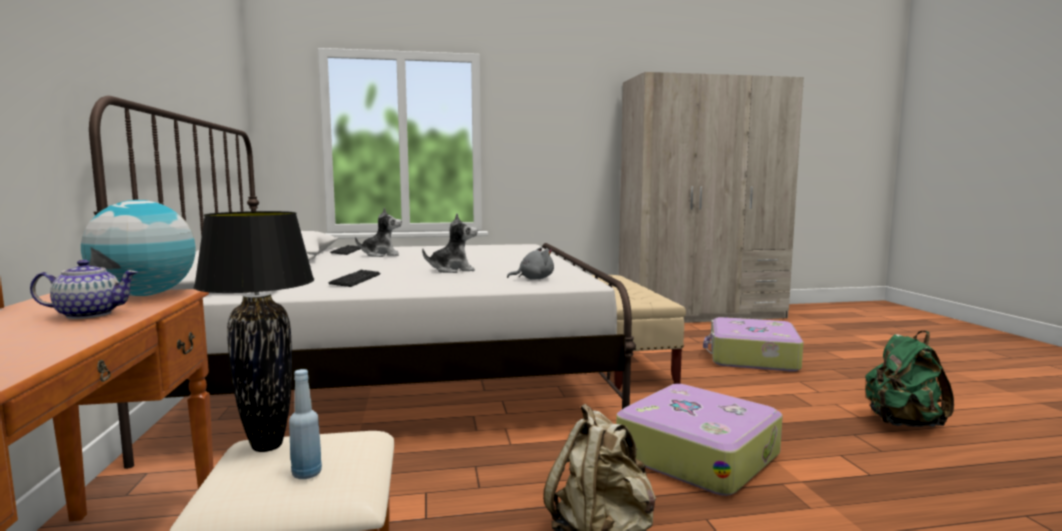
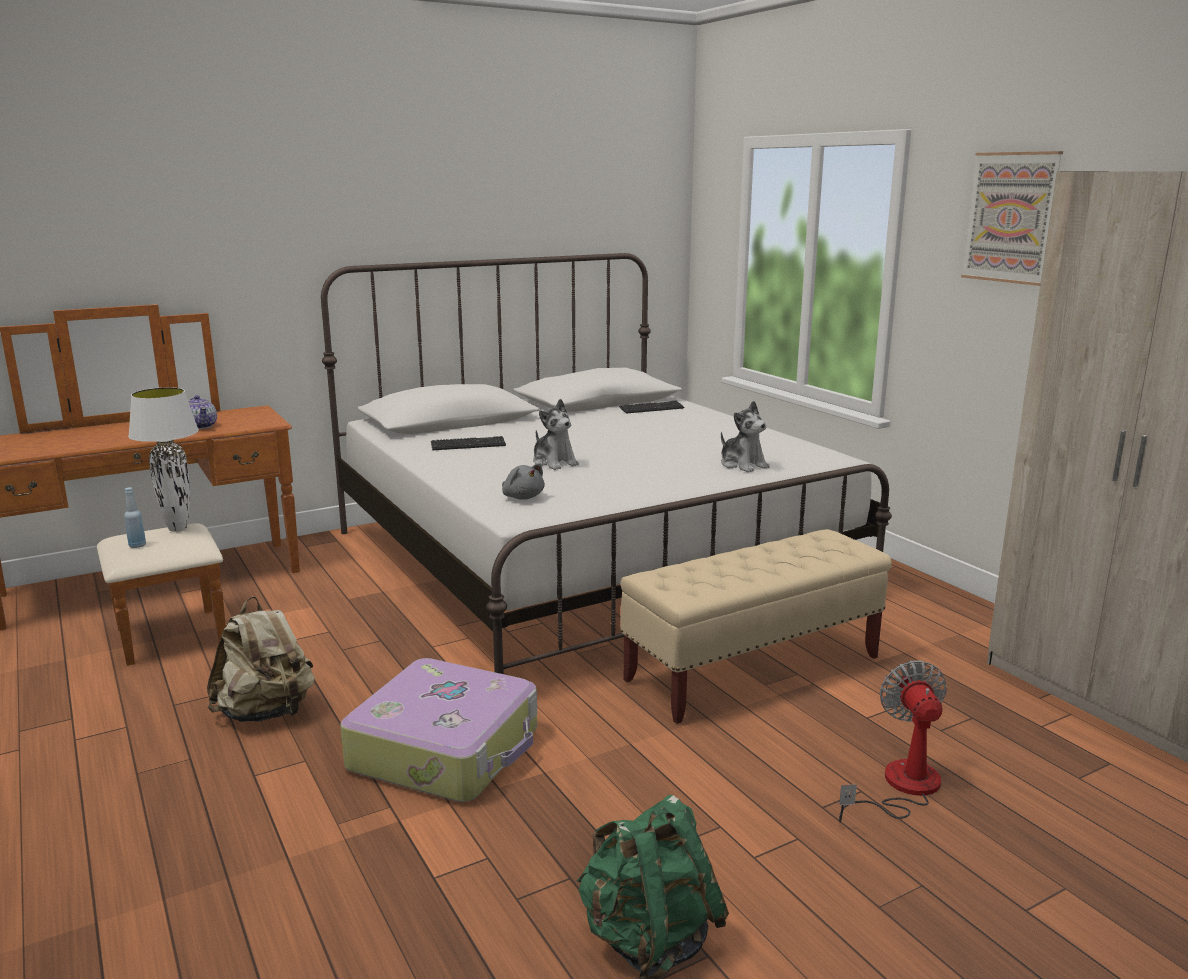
camera: 70 degrees right, 10 degrees up
(145, 295) = (261, 420): globe -> none
(267, 447) = (177, 529): black table lamp -> white table lamp
(381, 255) = (637, 423): plush toy -> plush toy (743, 465)
(556, 105) = (1011, 217): none -> picture
(751, 357) = (900, 787): suitcase -> fan

